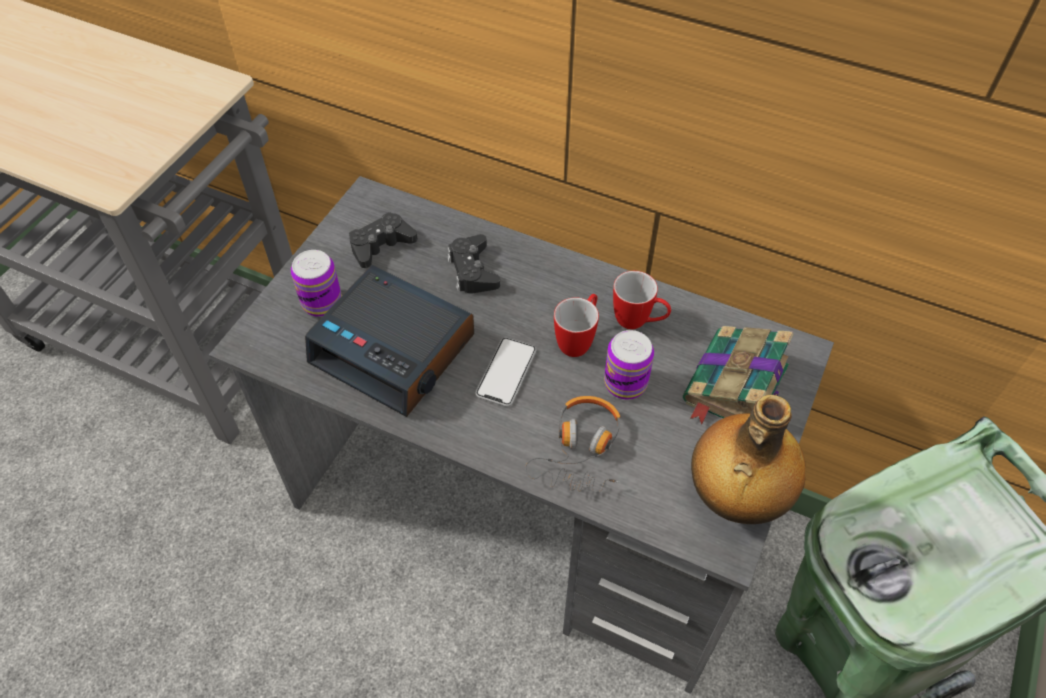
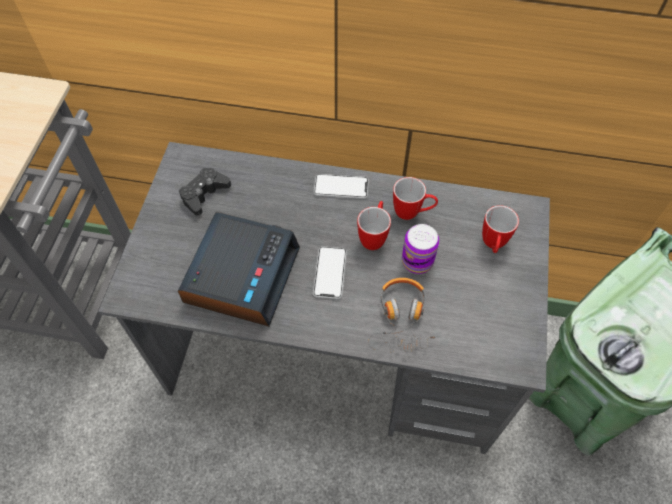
camera: 15 degrees left, 5 degrees up
(322, 302) = (173, 250): can -> none
(395, 349) = (241, 274): alarm clock -> alarm clock turned 90 degrees counterclockwise
(473, 270) = (280, 199): black game controller -> none
(555, 271) = (341, 187): none -> phone
(734, 386) = (493, 245): book -> mug
(734, 497) = (517, 327): bottle -> none

